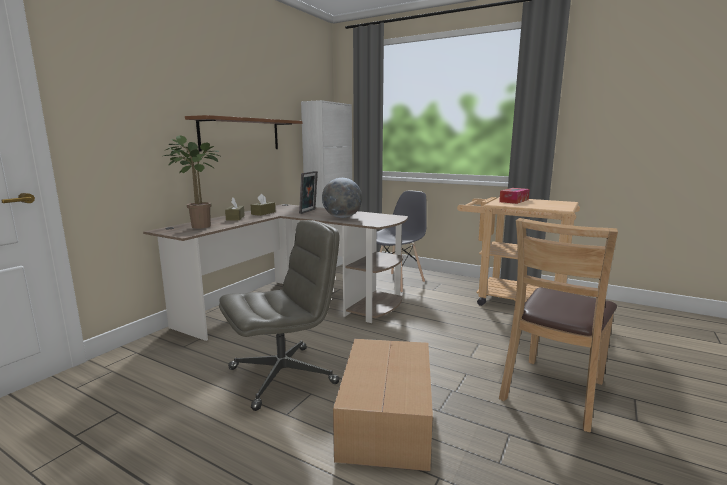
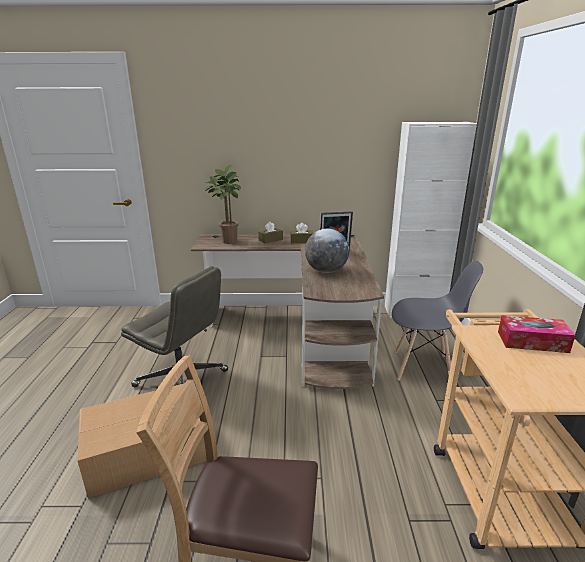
camera: 60 degrees right, 10 degrees up
(241, 134) = (306, 162): brown shelf -> none

